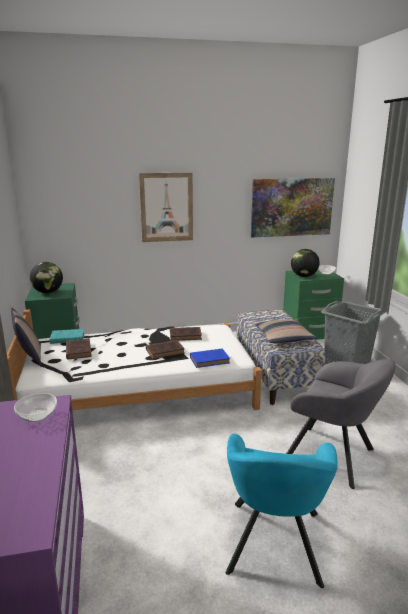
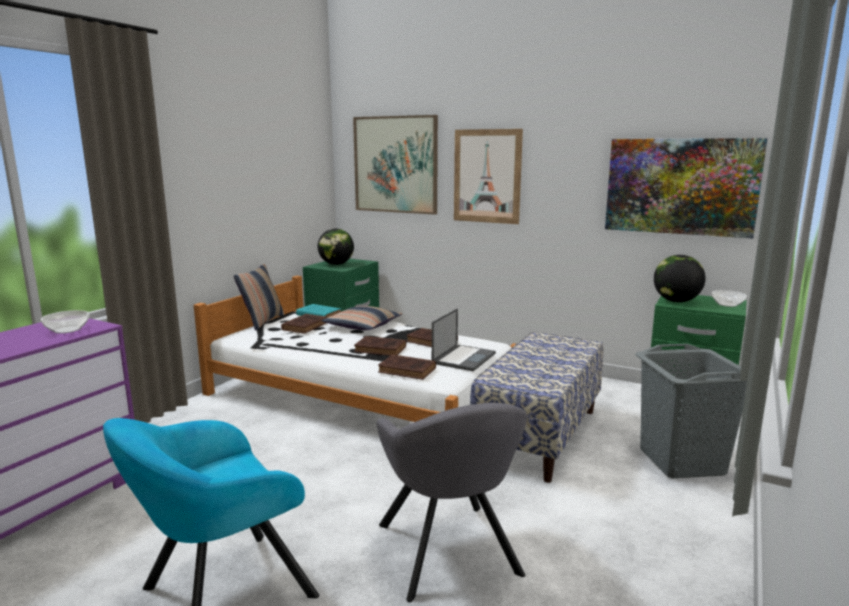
camera: 40 degrees right, 5 degrees down
(85, 202) = (395, 164): none -> picture
(210, 360) = (408, 370): blue book -> brown book
(223, 341) = (464, 358): none -> laptop
(283, 337) = (530, 370): pillow -> pillow (362, 326)

